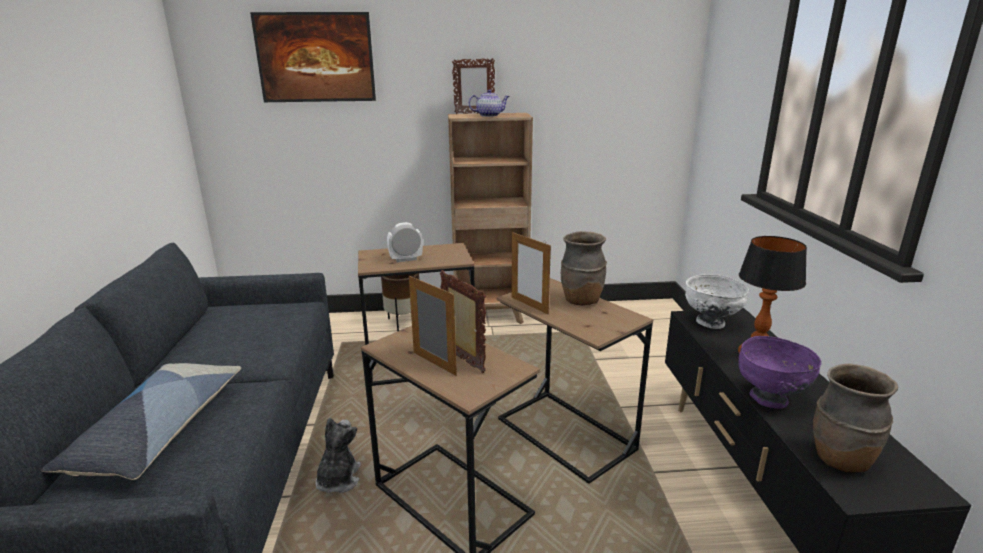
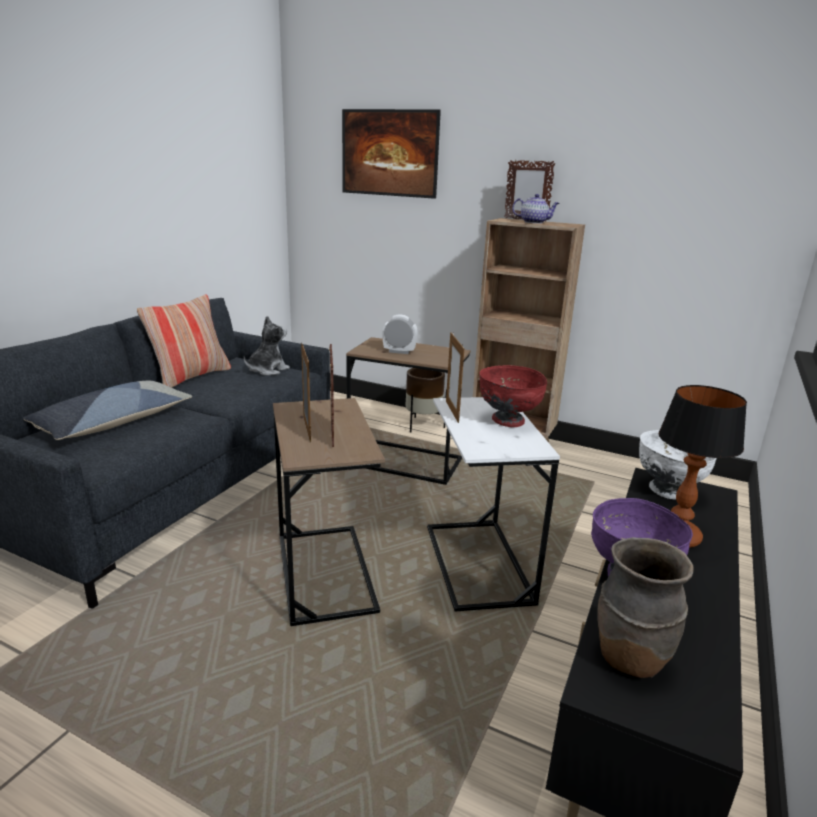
camera: 30 degrees right, 0 degrees up
(186, 344) = (191, 377): none -> pillow
(338, 479) = (258, 523): plush toy -> plush toy (267, 370)
(566, 434) = (478, 563): brown side table -> white side table
(581, 301) = (508, 421): brown vase -> red bowl

